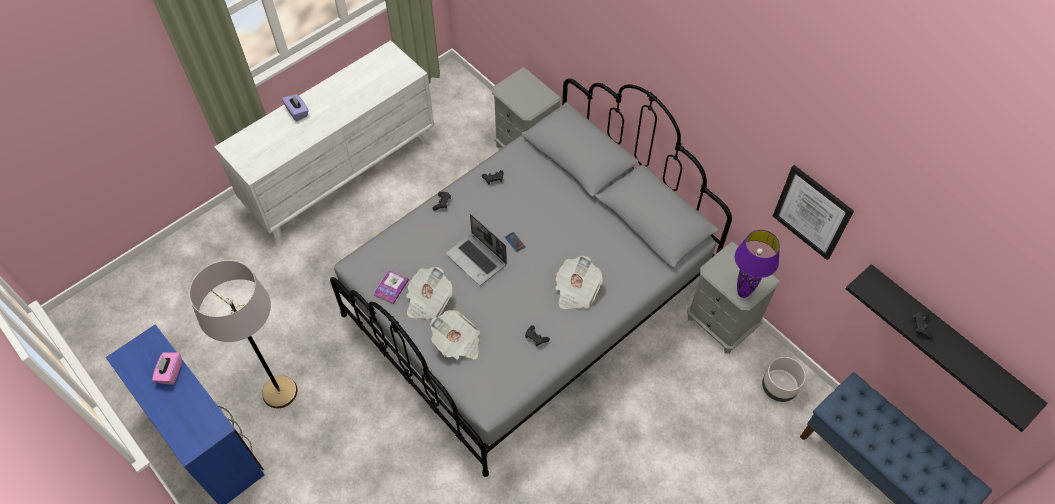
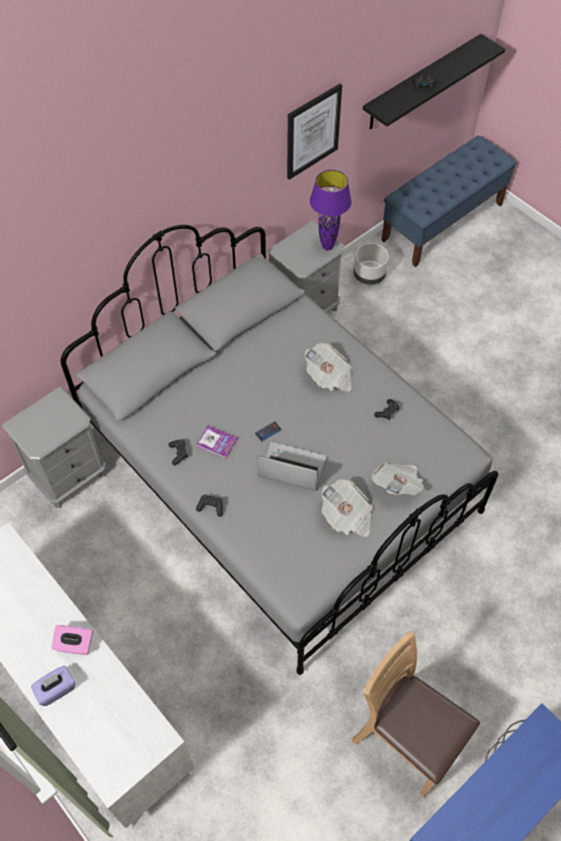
camera: 90 degrees left, 0 degrees up
(170, 372) = (479, 800): pink tissue box -> pink tissue box (75, 645)
(280, 392) = (406, 739): grey floor lamp -> brown chair
(391, 287) = (330, 556): book -> book (216, 442)
(477, 259) = (291, 468): laptop -> laptop turned 120 degrees counterclockwise

